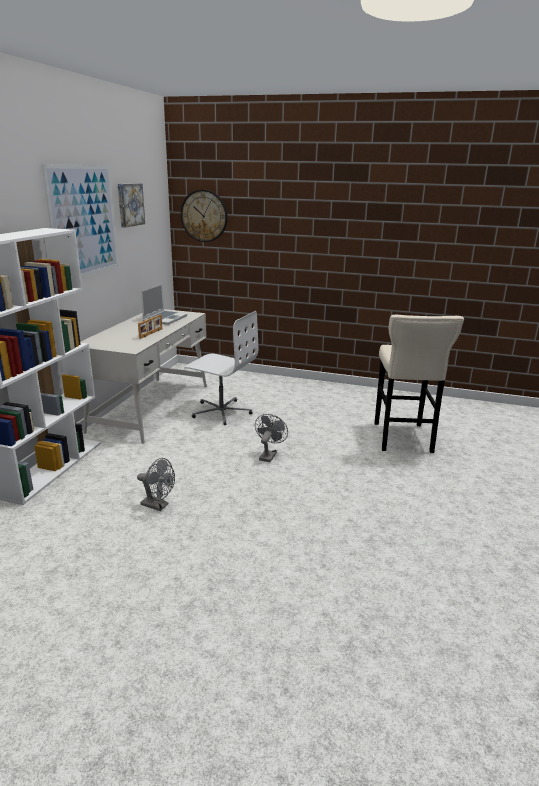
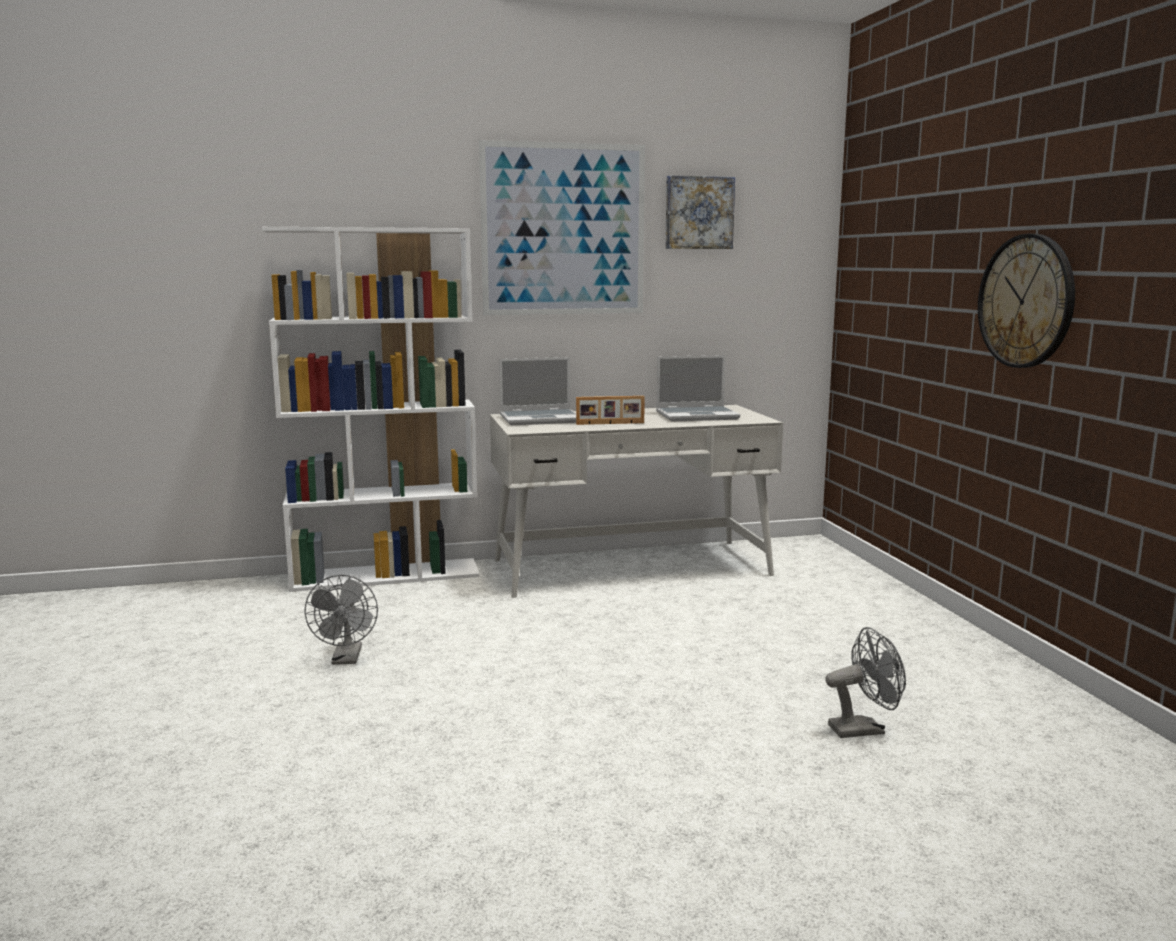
camera: 60 degrees right, 10 degrees down
(111, 341) = (541, 419): none -> laptop
(204, 216) = (874, 239): wall clock -> wall clock (1026, 301)
(221, 411) = (699, 611): white office chair -> none
(268, 455) = (596, 691): grey fan -> grey fan (863, 729)
(402, 439) = (899, 825): beige stool -> none

